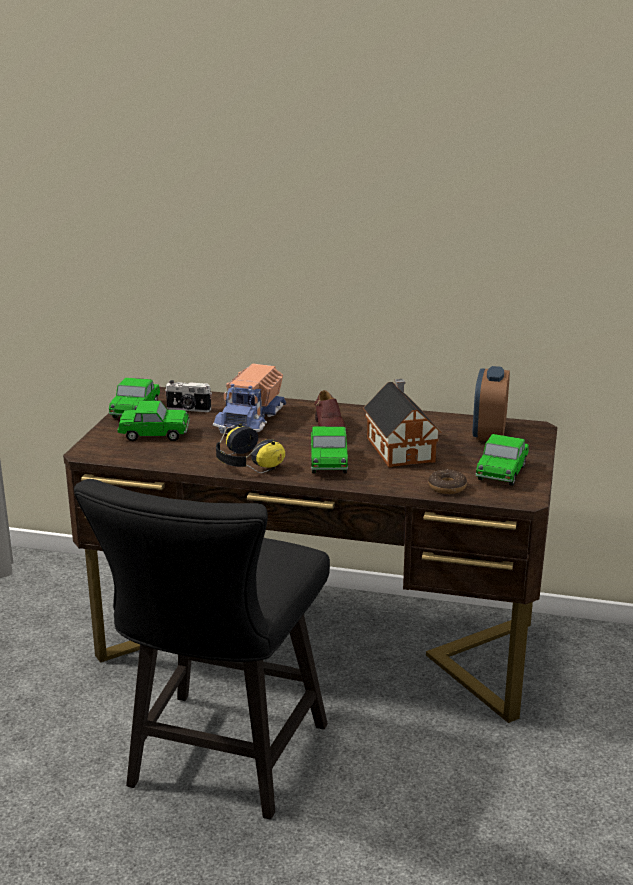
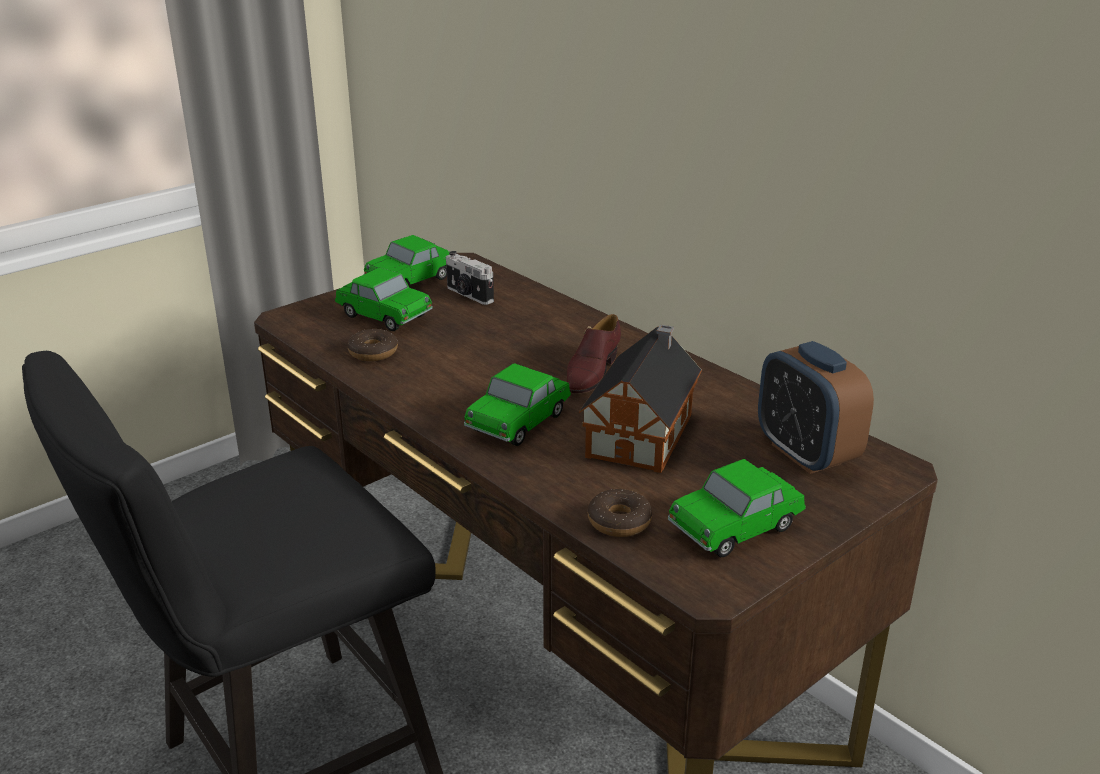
camera: 35 degrees right, 5 degrees up
(183, 454) = (373, 352): none -> donut
(245, 463) = (420, 388): headphones -> none
(251, 419) = (517, 330): toy truck -> none
(489, 434) = (806, 454): alarm clock -> alarm clock turned 75 degrees counterclockwise

